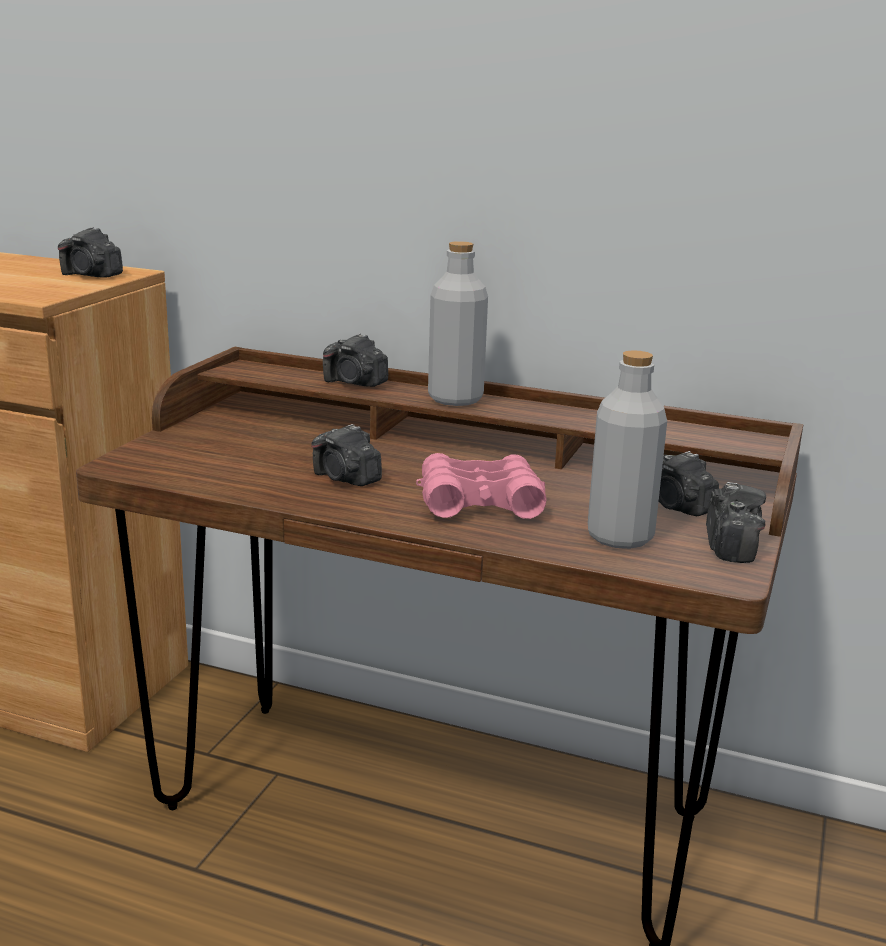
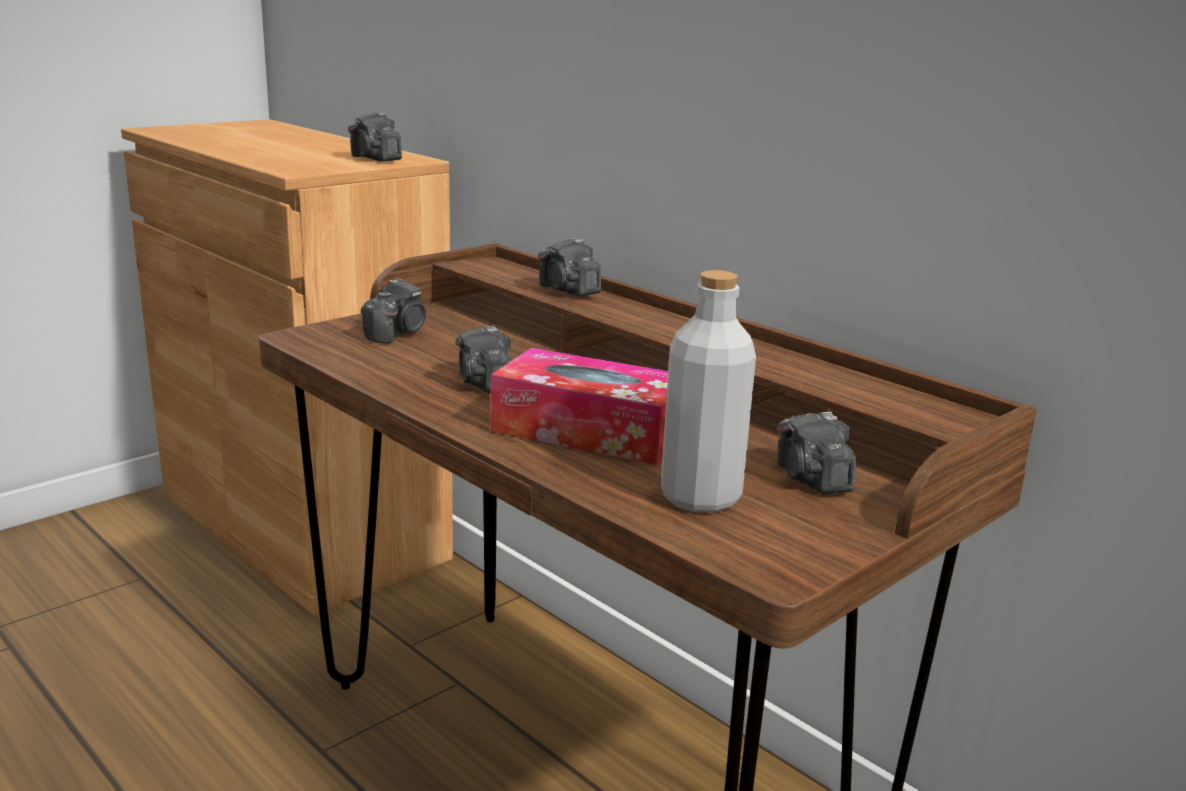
camera: 25 degrees right, 0 degrees up
(455, 399) = (650, 319): grey bottle -> none
(479, 502) = (589, 431): pink binoculars -> tissue box
(730, 545) = (825, 535): camera -> camera (397, 333)

